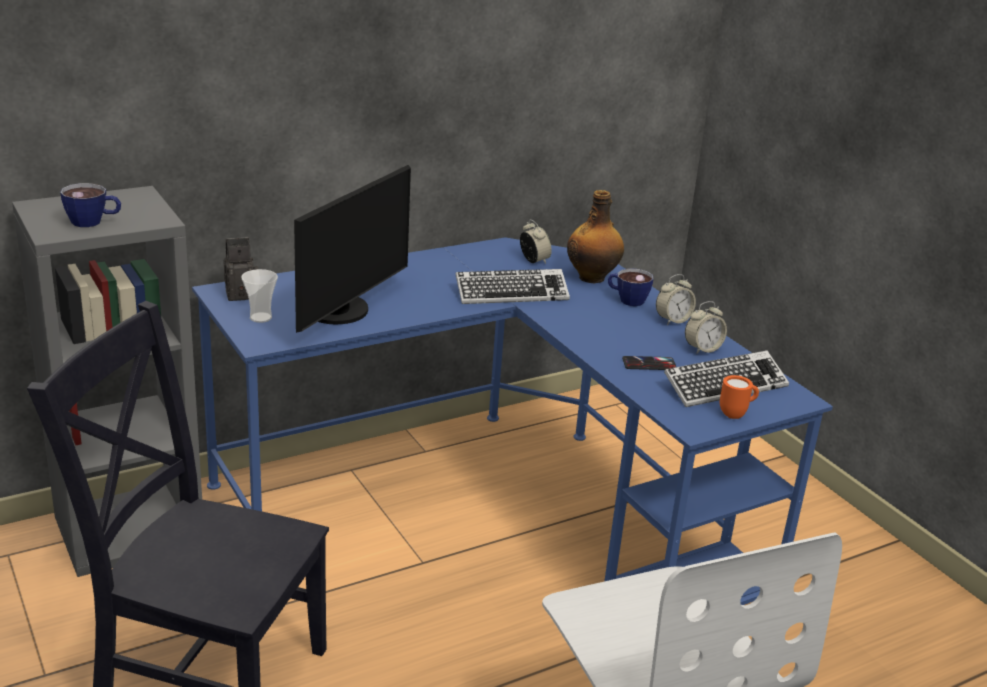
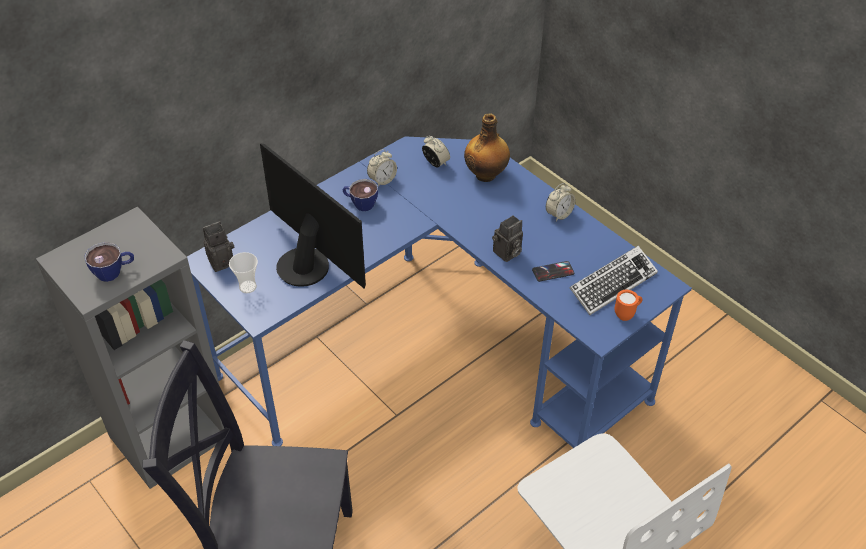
camera: 10 degrees left, 20 degrees up
(342, 311) = (308, 264): monitor -> monitor turned 60 degrees counterclockwise
(511, 293) = (430, 210): keyboard -> none
(594, 341) = (507, 253): none -> camera
(626, 299) = (518, 196): cup -> cup (360, 203)
(702, 349) = (587, 244): alarm clock -> alarm clock (382, 180)

